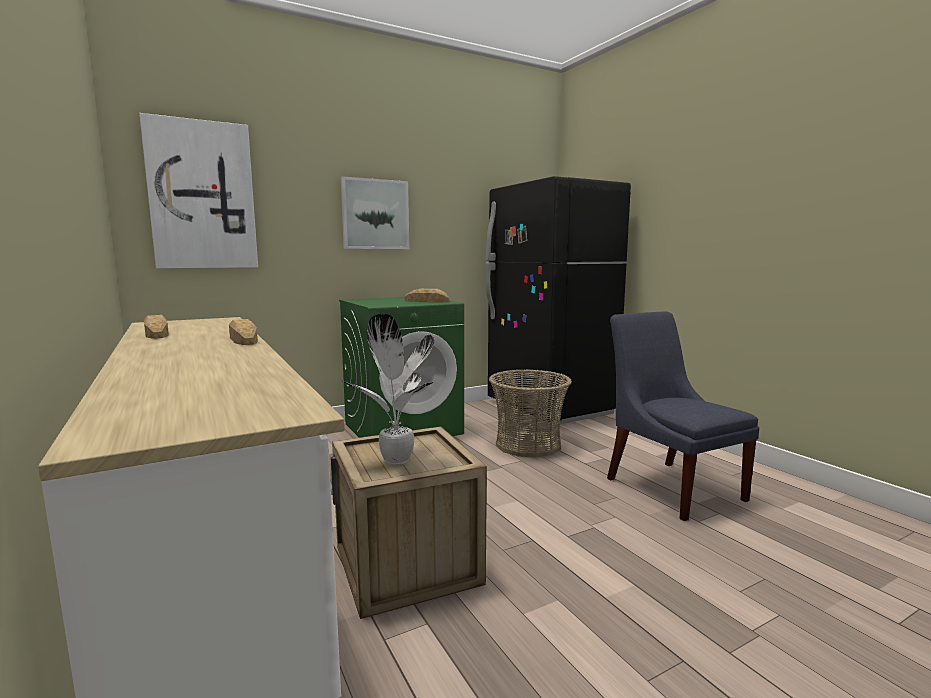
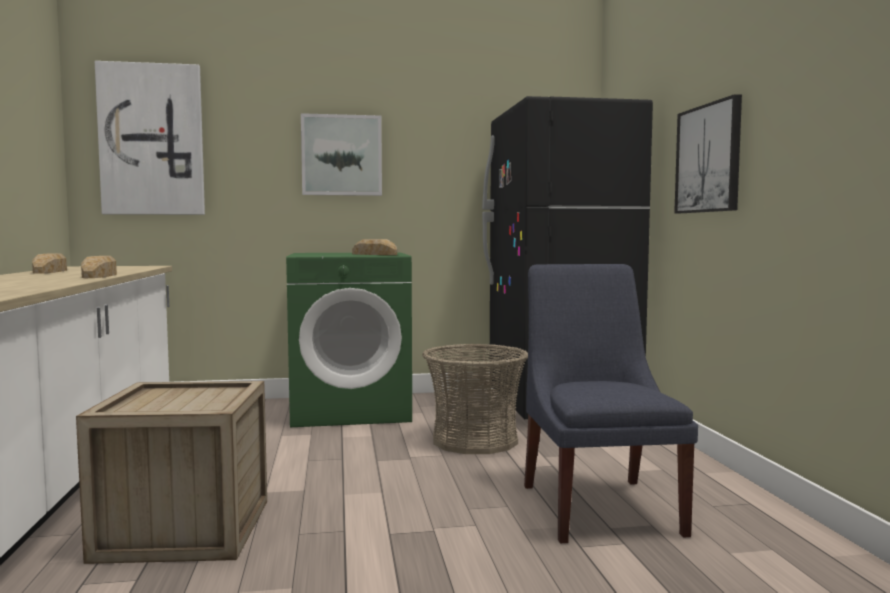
camera: 20 degrees right, 5 degrees down
(396, 461) = (162, 403): potted plant -> none
(690, 231) = (709, 158): none -> picture

